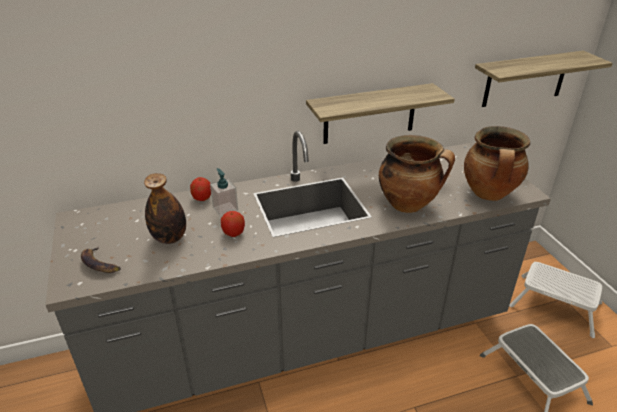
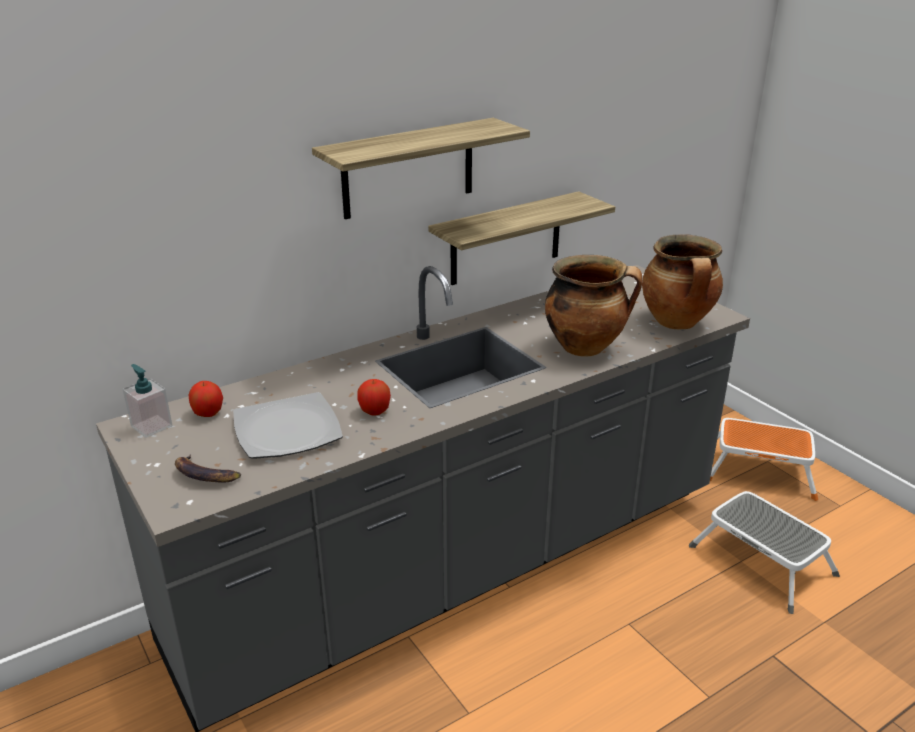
camera: 15 degrees left, 5 degrees down
(169, 238) = (288, 429): bottle -> plate
(202, 198) = (306, 376): apple -> apple (208, 413)
(225, 209) = (347, 385): soap dispenser -> soap dispenser (151, 426)
(525, 79) = (682, 178): shelf -> shelf (408, 168)
(555, 305) = (760, 470): white step ladder -> orange step ladder

